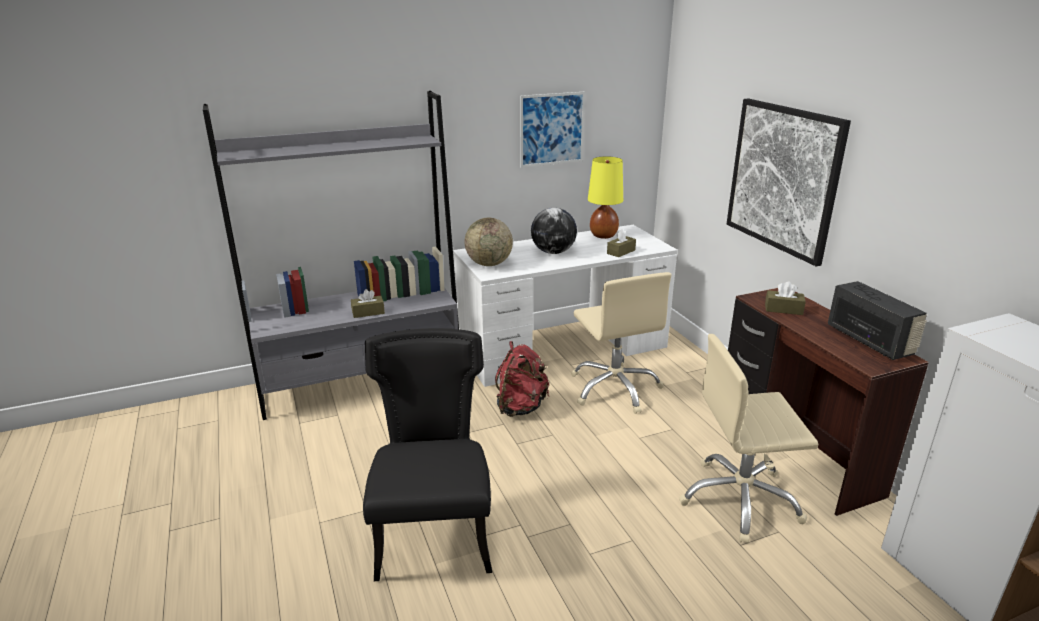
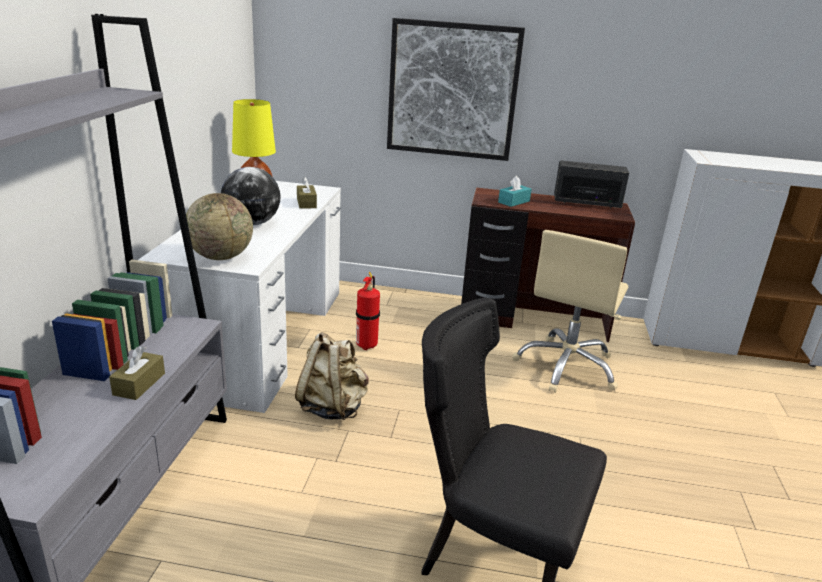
camera: 60 degrees left, 0 degrees up
(520, 407) = (332, 407): red backpack -> beige backpack
(552, 129) = (191, 70): picture -> none
(615, 388) = (367, 345): beige office chair -> fire extinguisher
(783, 309) = (514, 202): brown tissue box -> turquoise tissue box

